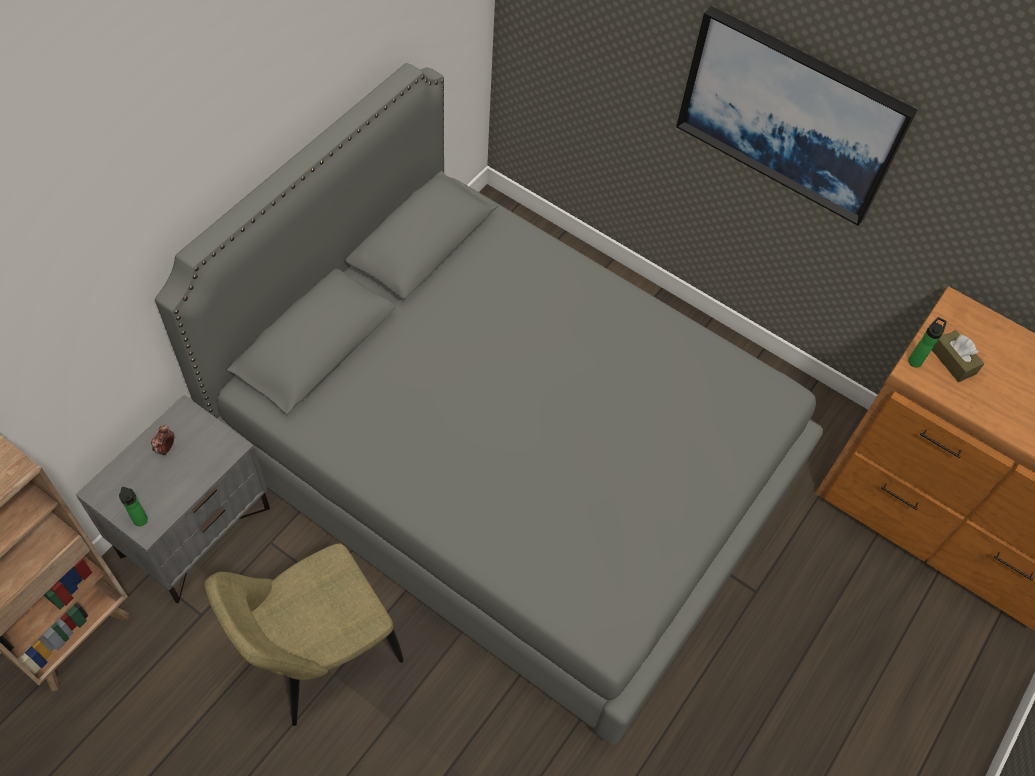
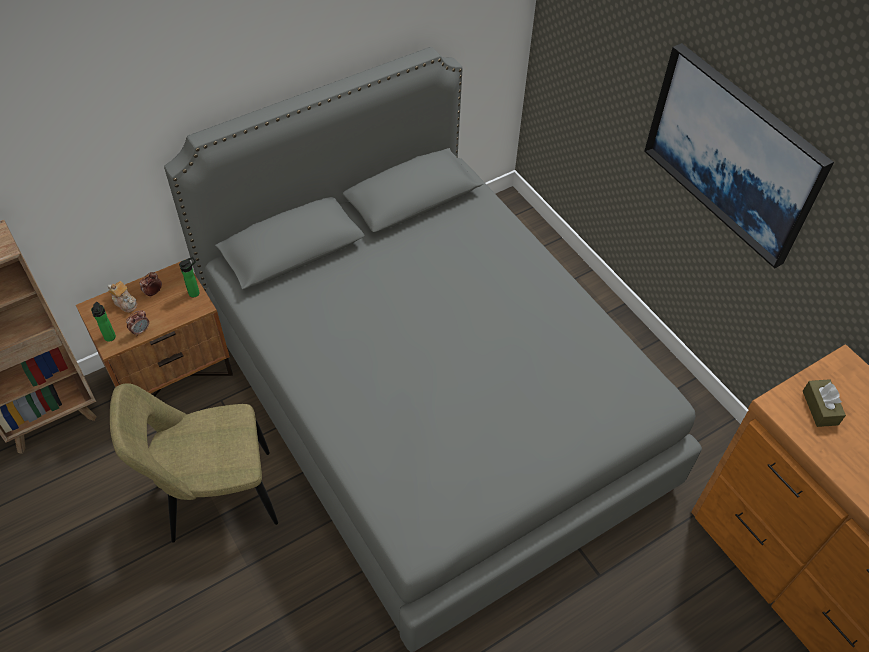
camera: 25 degrees right, 5 degrees down
(137, 471) = (125, 302): none -> teapot
(175, 500) = (141, 330): none -> alarm clock
(195, 530) = (171, 373): grey nightstand -> brown nightstand
(915, 360) = (783, 396): bottle -> bottle (195, 292)

